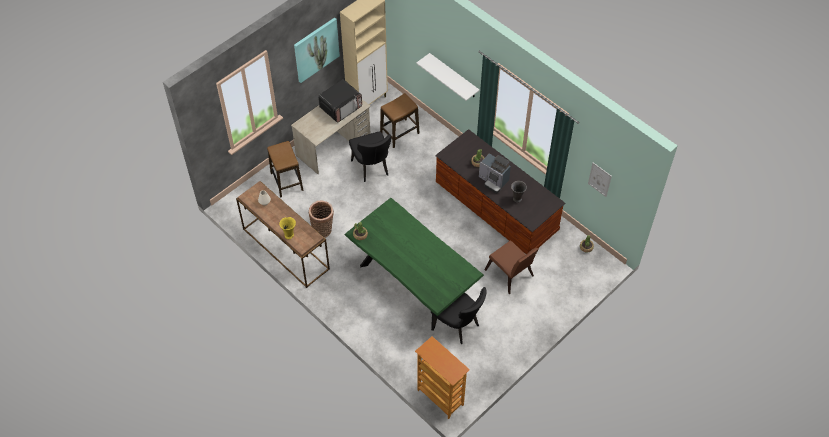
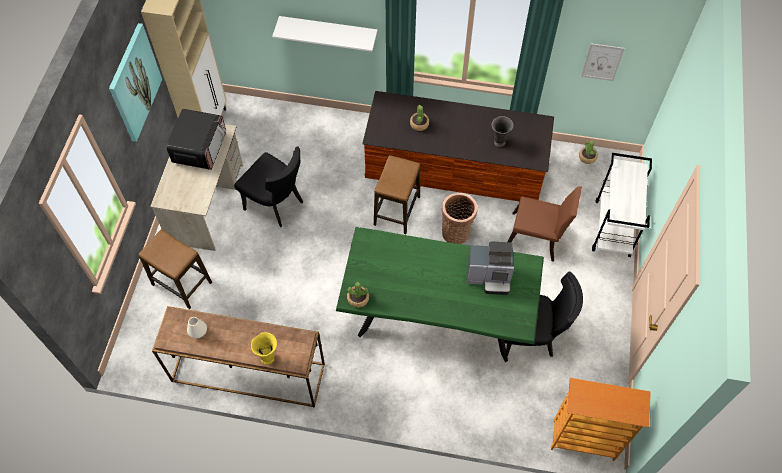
camera: 35 degrees left, 5 degrees up
(323, 229) = (276, 317): basket -> basket (456, 232)
(399, 133) = (277, 144): stool -> stool (397, 210)
(493, 181) = (455, 136): coffee machine -> coffee machine (489, 277)
(564, 298) = (613, 229): none -> white cart

